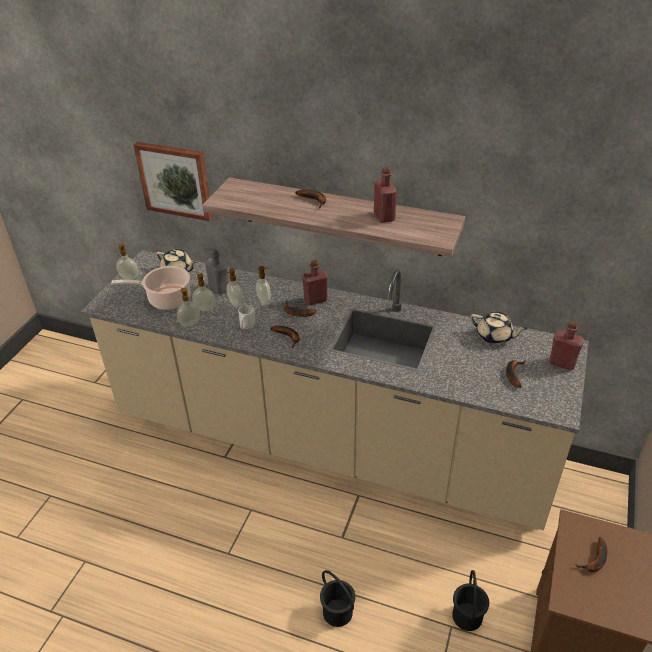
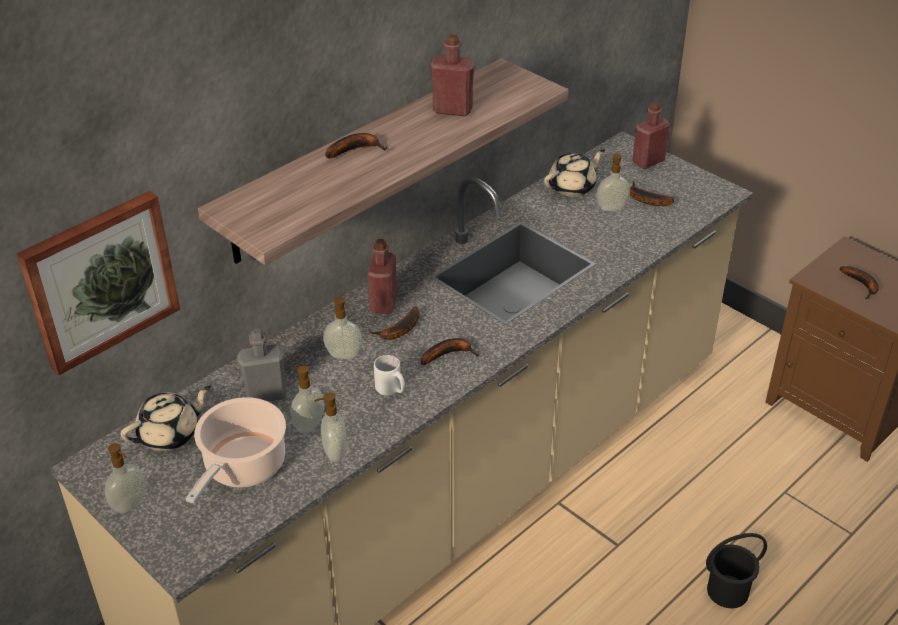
camera: 65 degrees left, 0 degrees up
(235, 304) = (324, 388): soap dispenser -> soap dispenser (612, 208)
(467, 616) = (777, 472): black bucket -> none

